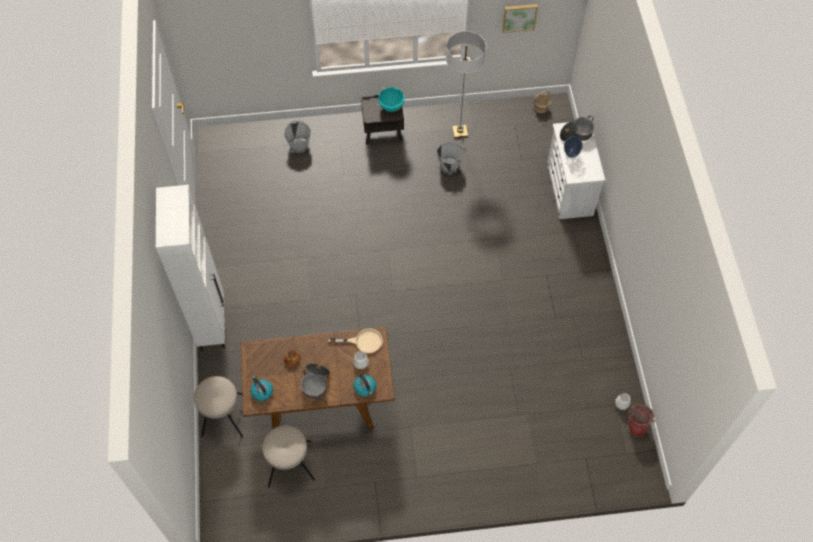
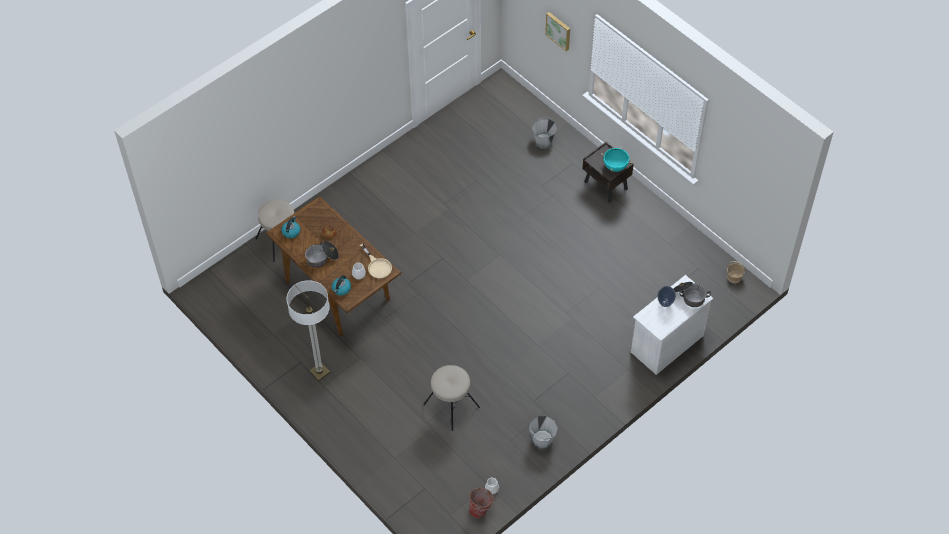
camera: 55 degrees right, 5 degrees down
(212, 323) = (346, 187): white cabinet -> none
(289, 464) = (274, 302): beige stool -> beige stool (451, 406)
(449, 166) = (614, 248): grey bucket -> grey bucket (542, 439)
(460, 132) = (655, 235): floor lamp -> floor lamp (319, 372)
(519, 17) = (738, 175): picture -> picture (559, 30)

